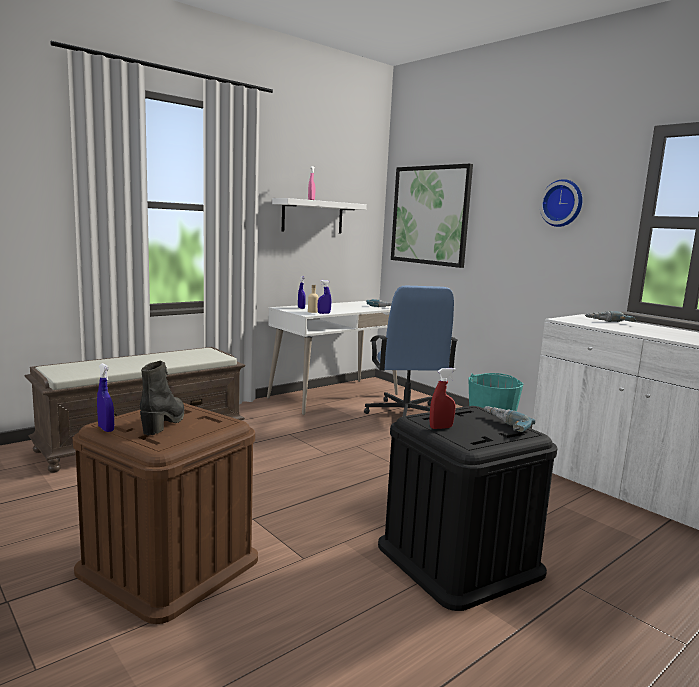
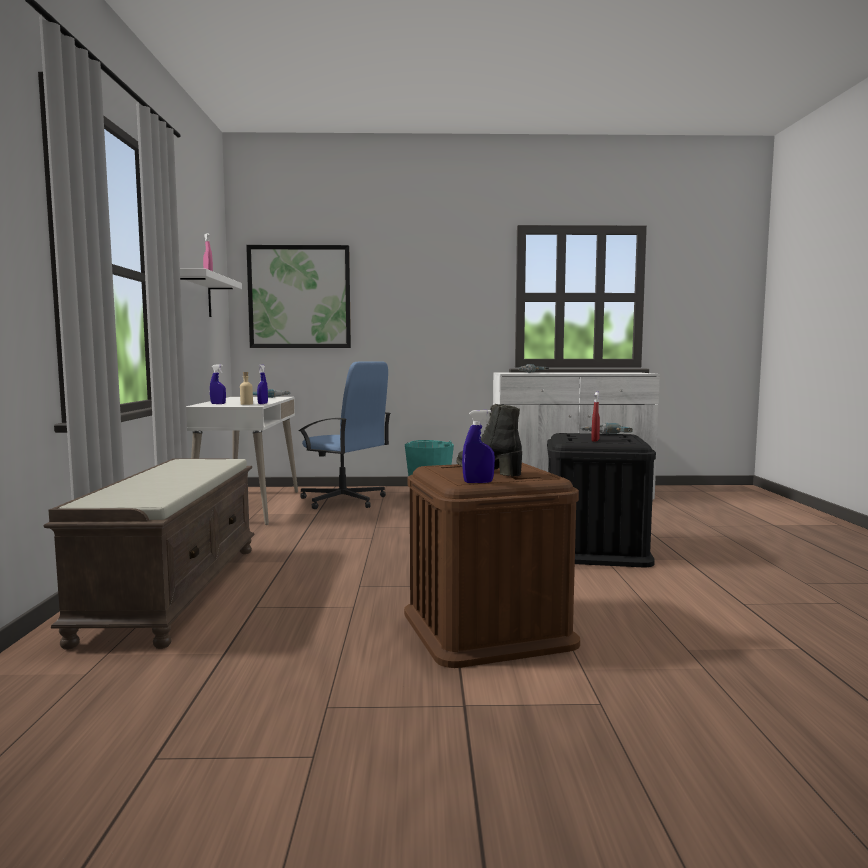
camera: 50 degrees left, 5 degrees down
(562, 203) = (449, 283): wall clock -> none

